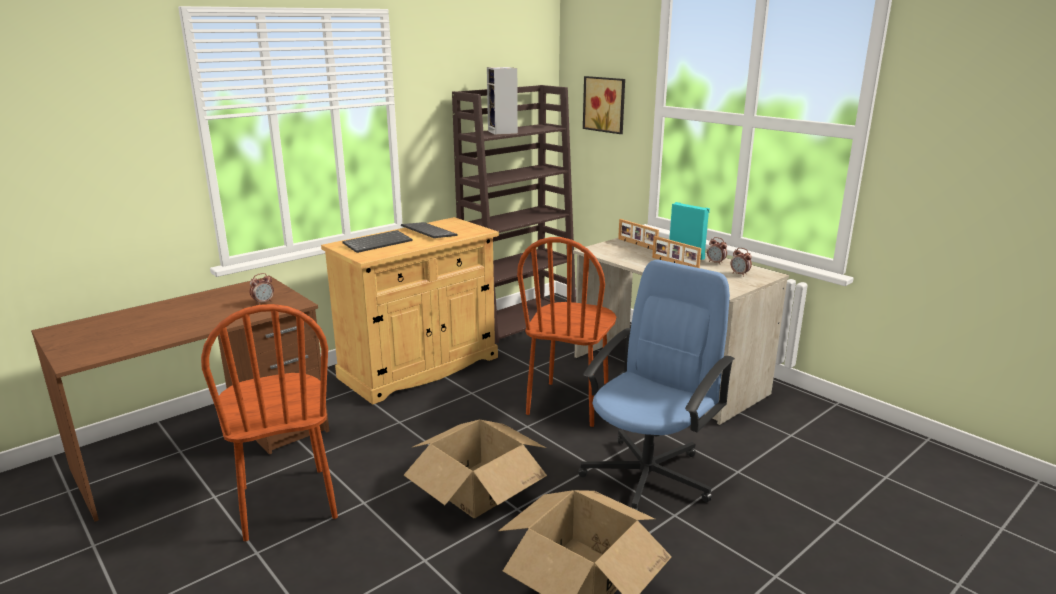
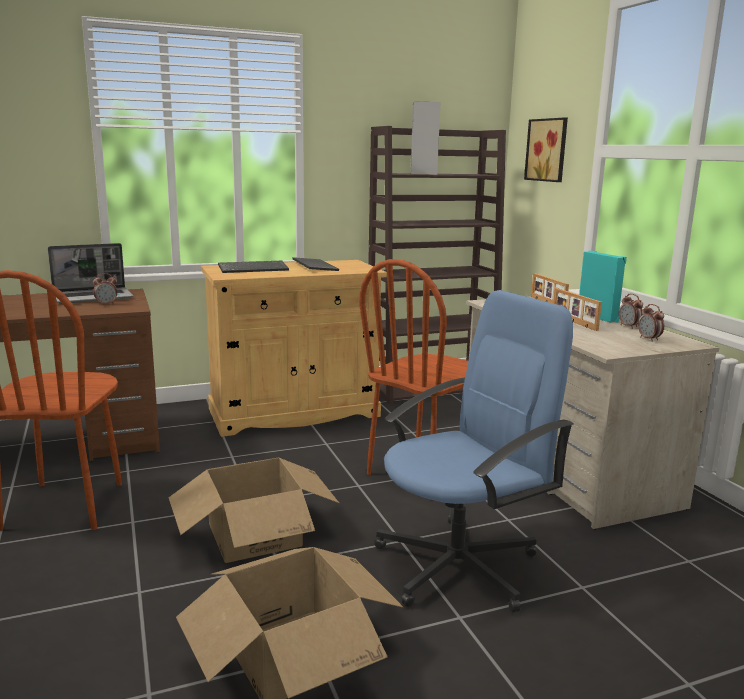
camera: 20 degrees right, 5 degrees down
(238, 295) = (94, 297): none -> laptop

